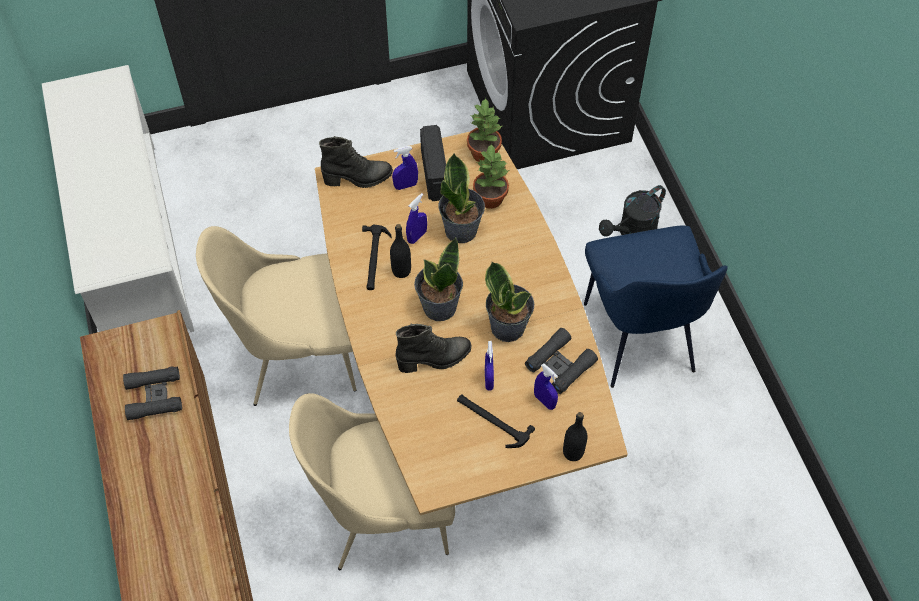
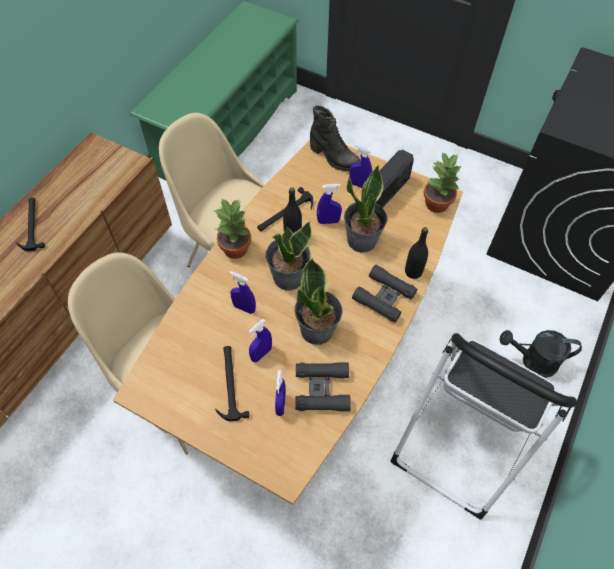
camera: 45 degrees right, 0 degrees up
(131, 242) = (228, 131): white shoe rack -> green shoe rack
(144, 463) = (31, 225): none -> hammer
(154, 396) = (82, 193): black binoculars -> black binoculars (384, 297)
(434, 359) = (244, 308): black boot -> blue spray bottle
(490, 198) = (406, 235): potted plant -> potted plant (236, 248)
(573, 452) = (256, 461): black bottle -> black bottle (413, 272)
(640, 338) = (462, 435): blue chair -> step ladder

